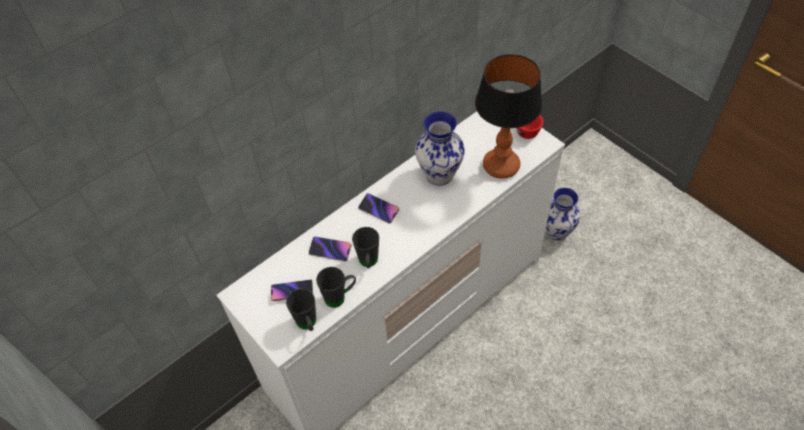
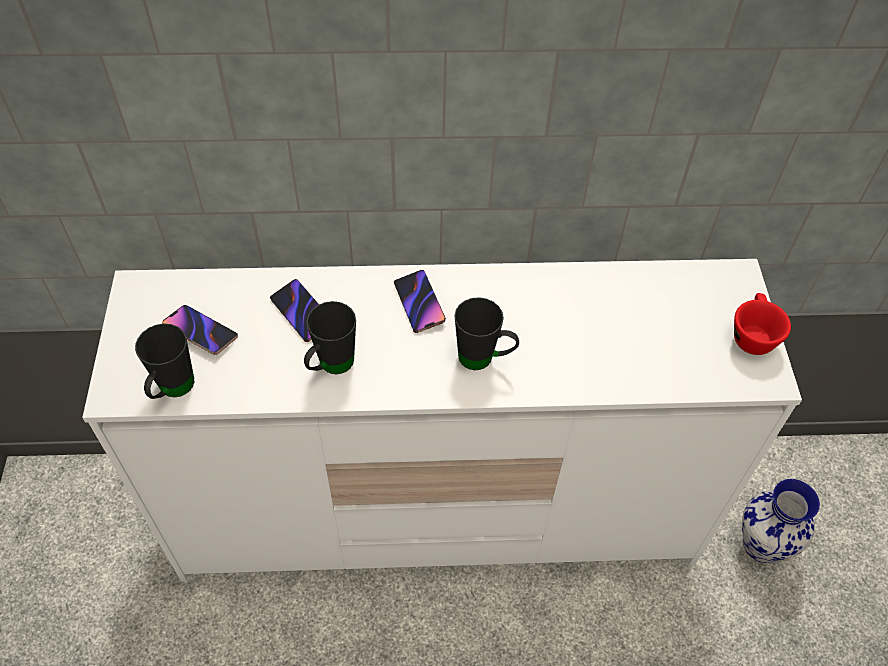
camera: 35 degrees right, 0 degrees up
(340, 297) = (248, 384): black mug -> black mug (484, 359)
(438, 174) = (552, 312): vase -> none
(501, 166) = (660, 364): table lamp -> none

